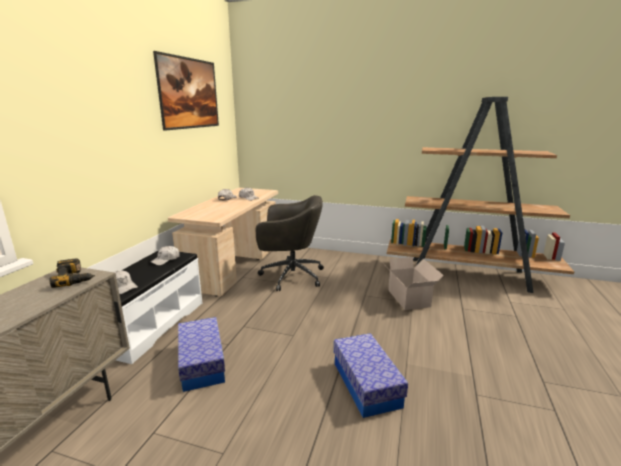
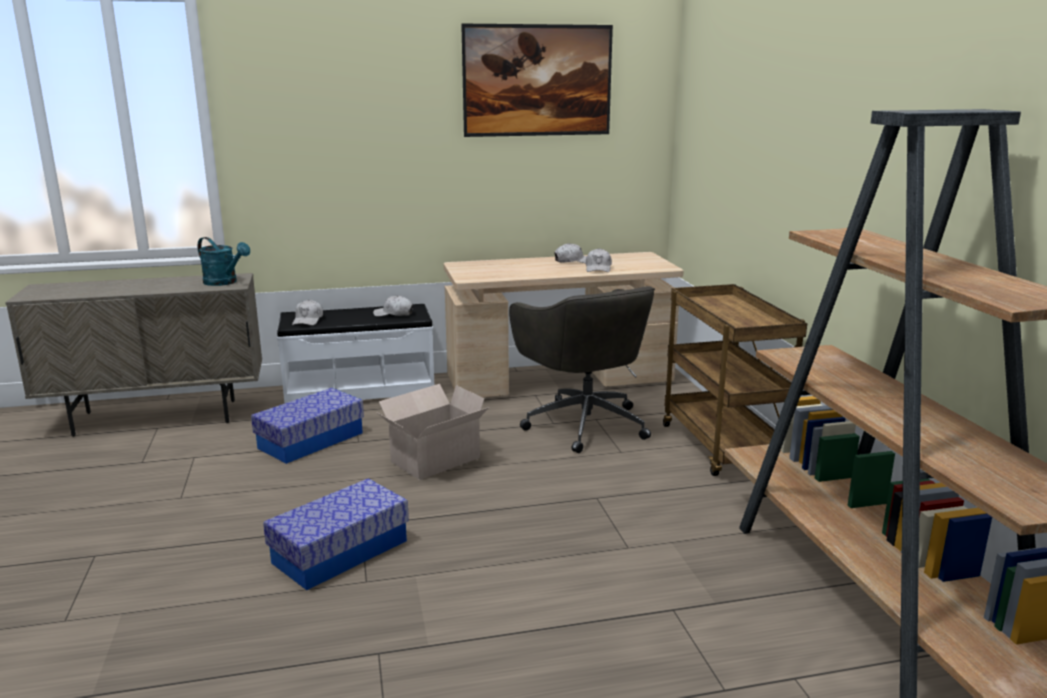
camera: 60 degrees right, 0 degrees up
(75, 278) = (224, 282): power drill -> turquoise watering can
(346, 259) = (724, 448): none -> brown cart
(409, 299) = (637, 542): cardboard box -> cardboard box (433, 460)

